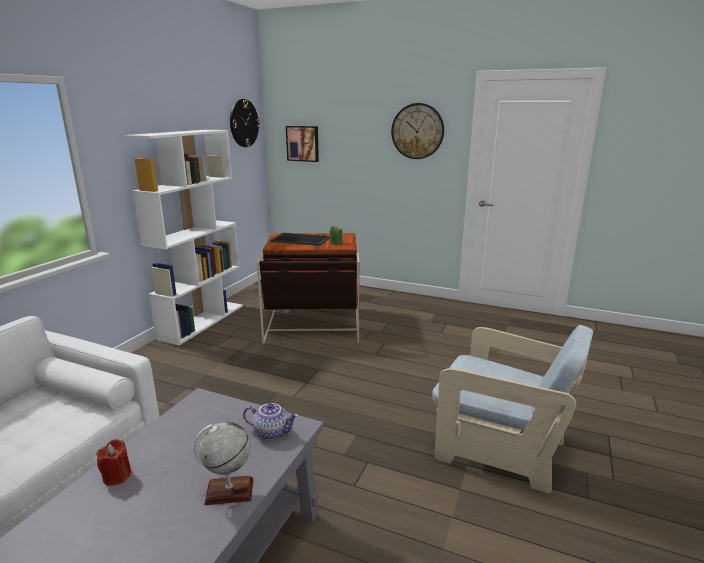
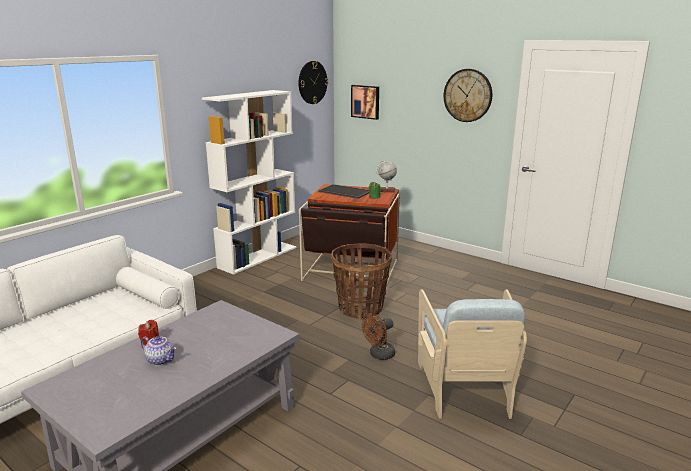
camera: 15 degrees right, 0 degrees up
(229, 491) = (216, 363): globe -> globe (386, 190)
(272, 432) = (259, 334): teapot -> teapot (161, 360)
(343, 368) = (361, 308): none -> basket
(388, 423) = (379, 355): none -> brown fan
(499, 448) = (464, 388): beige armchair -> beige armchair turned 45 degrees clockwise

